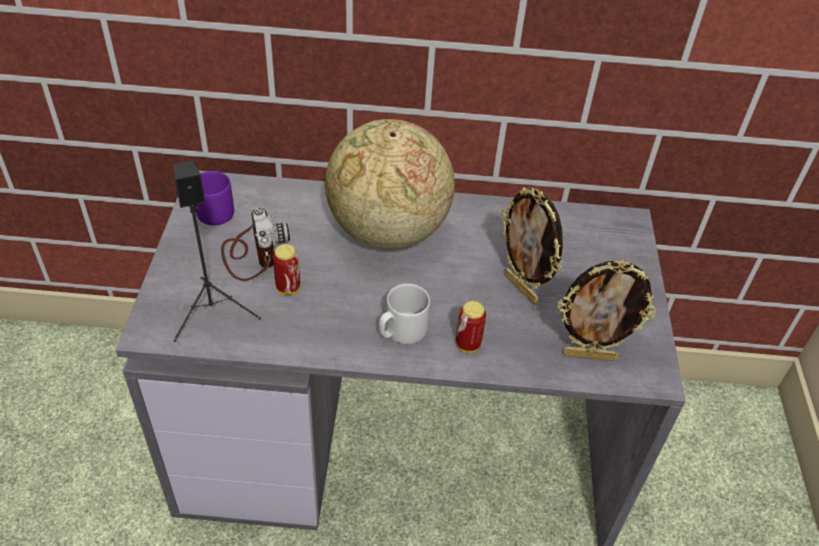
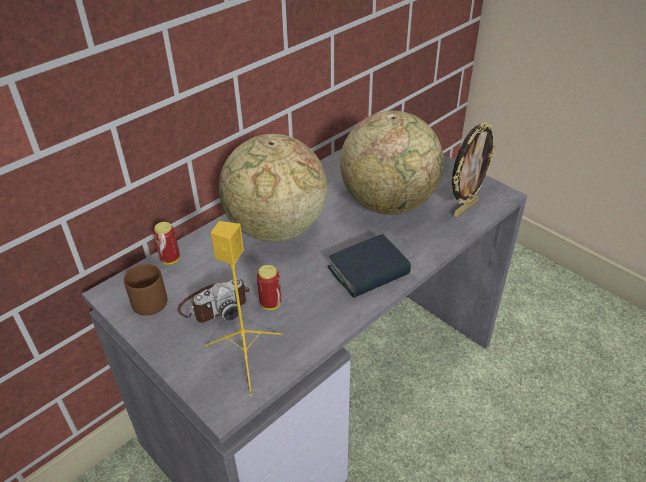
camera: 45 degrees left, 5 degrees down
(213, 311) = (247, 356): black speaker -> yellow speaker
(216, 210) = (147, 300): purple mug -> brown mug
(252, 253) = (214, 304): camera -> camera turned 120 degrees clockwise
(401, 331) = (369, 272): grey mug -> book
(467, 345) = (409, 250): can -> can (170, 259)
(522, 288) = (389, 203): picture frame -> globe

